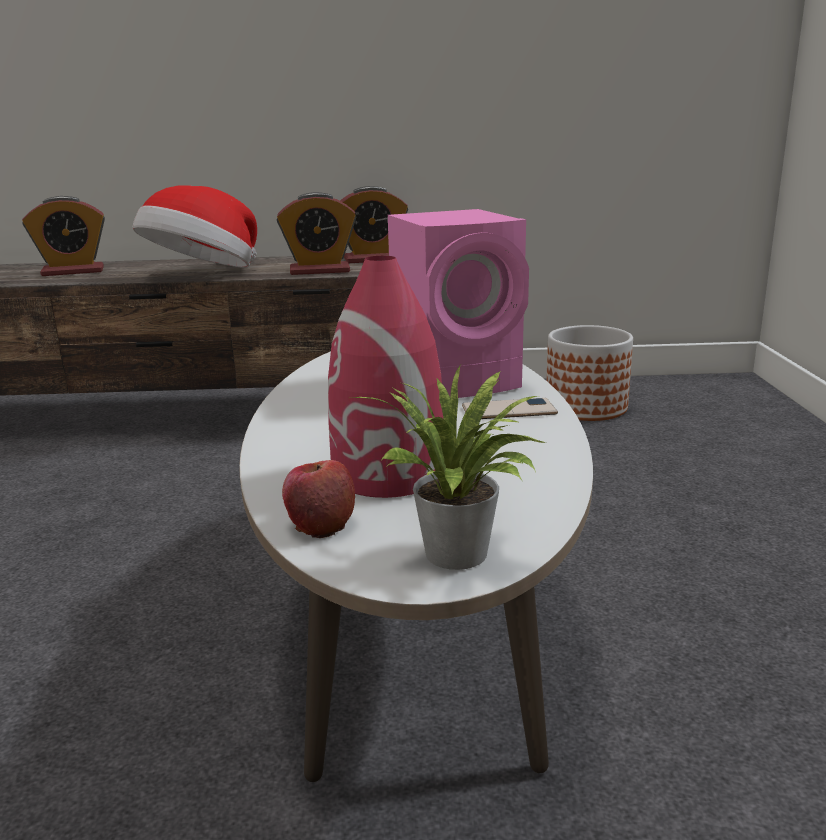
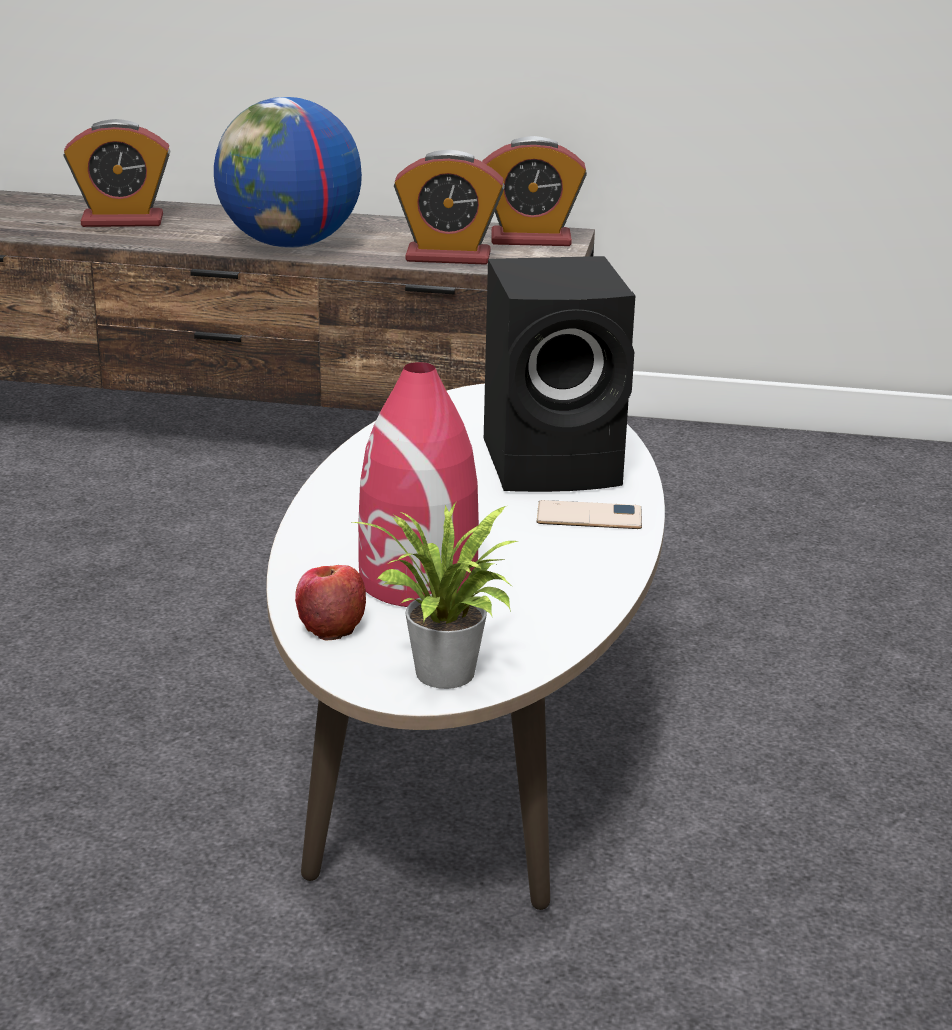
camera: 10 degrees right, 5 degrees up
(202, 273) = (290, 245): hat -> globe
(460, 379) = (557, 464): pink speaker -> black speaker
(586, 408) = (817, 486): planter -> none

